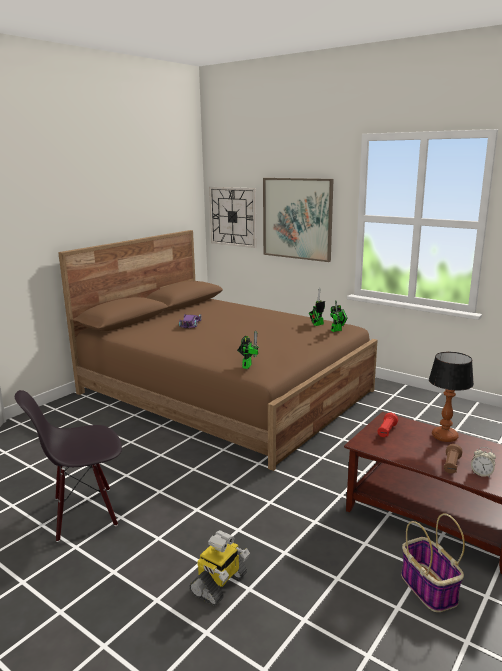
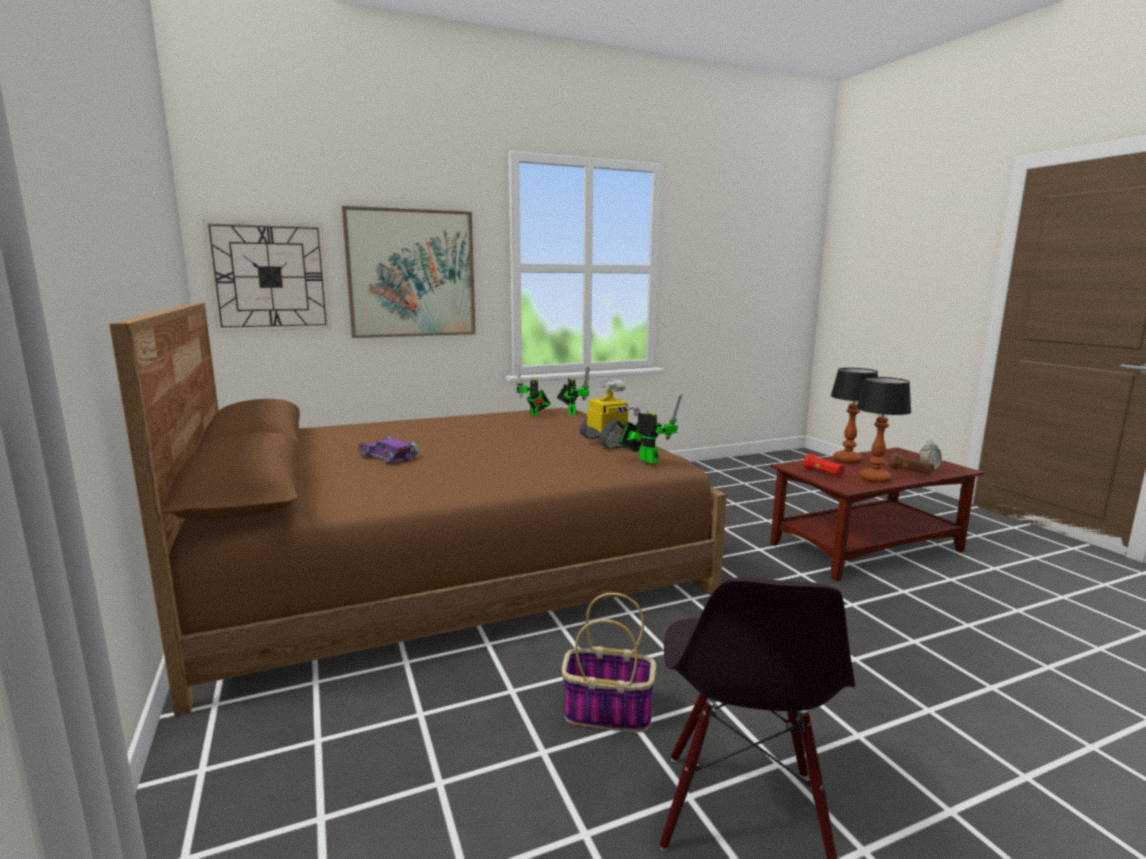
camera: 60 degrees left, 5 degrees down
(220, 584) = (983, 707): toy robot -> toy robot (608, 441)
(403, 452) = (874, 478): none -> table lamp
(427, 587) = (983, 586): basket -> basket (606, 712)

